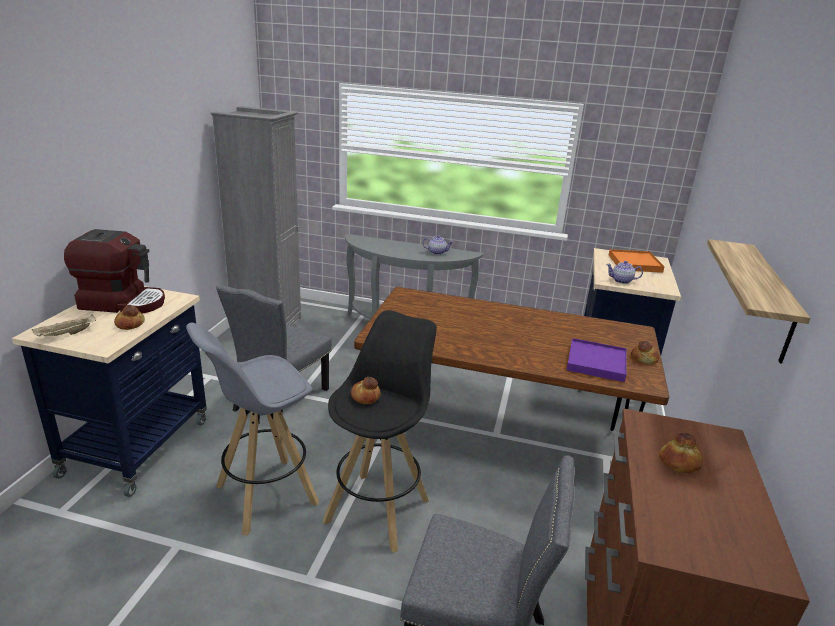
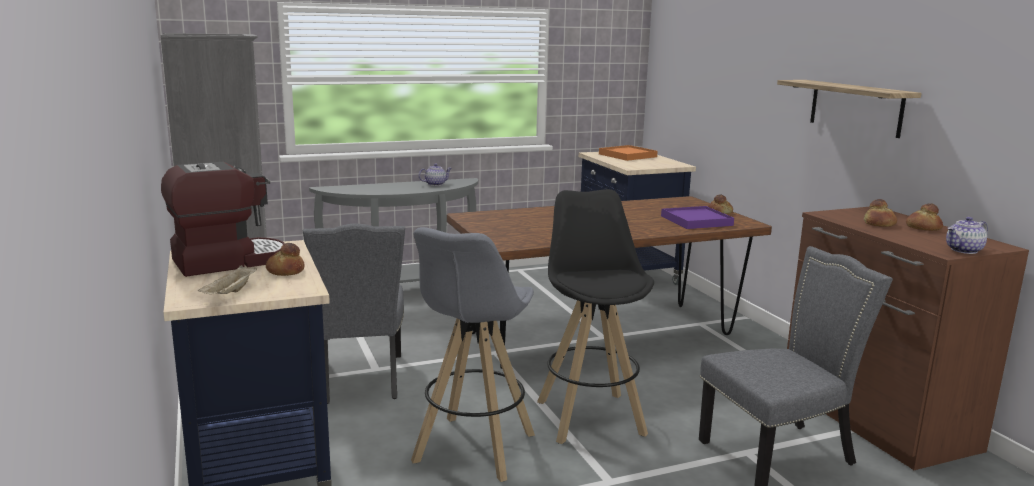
camera: 35 degrees left, 10 degrees down
(365, 396) = (585, 276): bread -> bread (922, 228)
(621, 281) = (641, 165): teapot -> teapot (964, 250)

